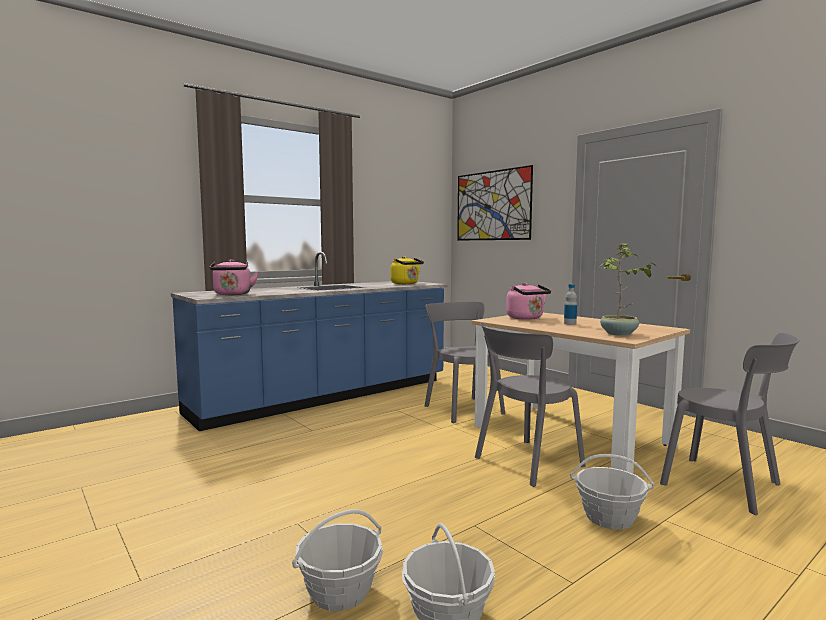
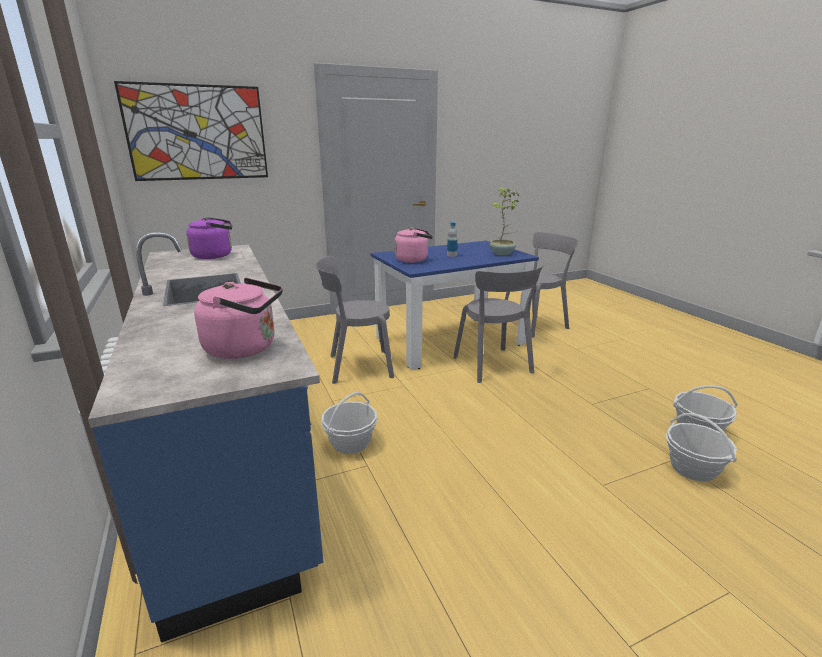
camera: 75 degrees left, 15 degrees up
(406, 284) = (215, 255): yellow kettle -> purple kettle
(570, 437) = (450, 341): beige dining table -> blue dining table
(609, 517) = (575, 361): basket -> basket (350, 443)

